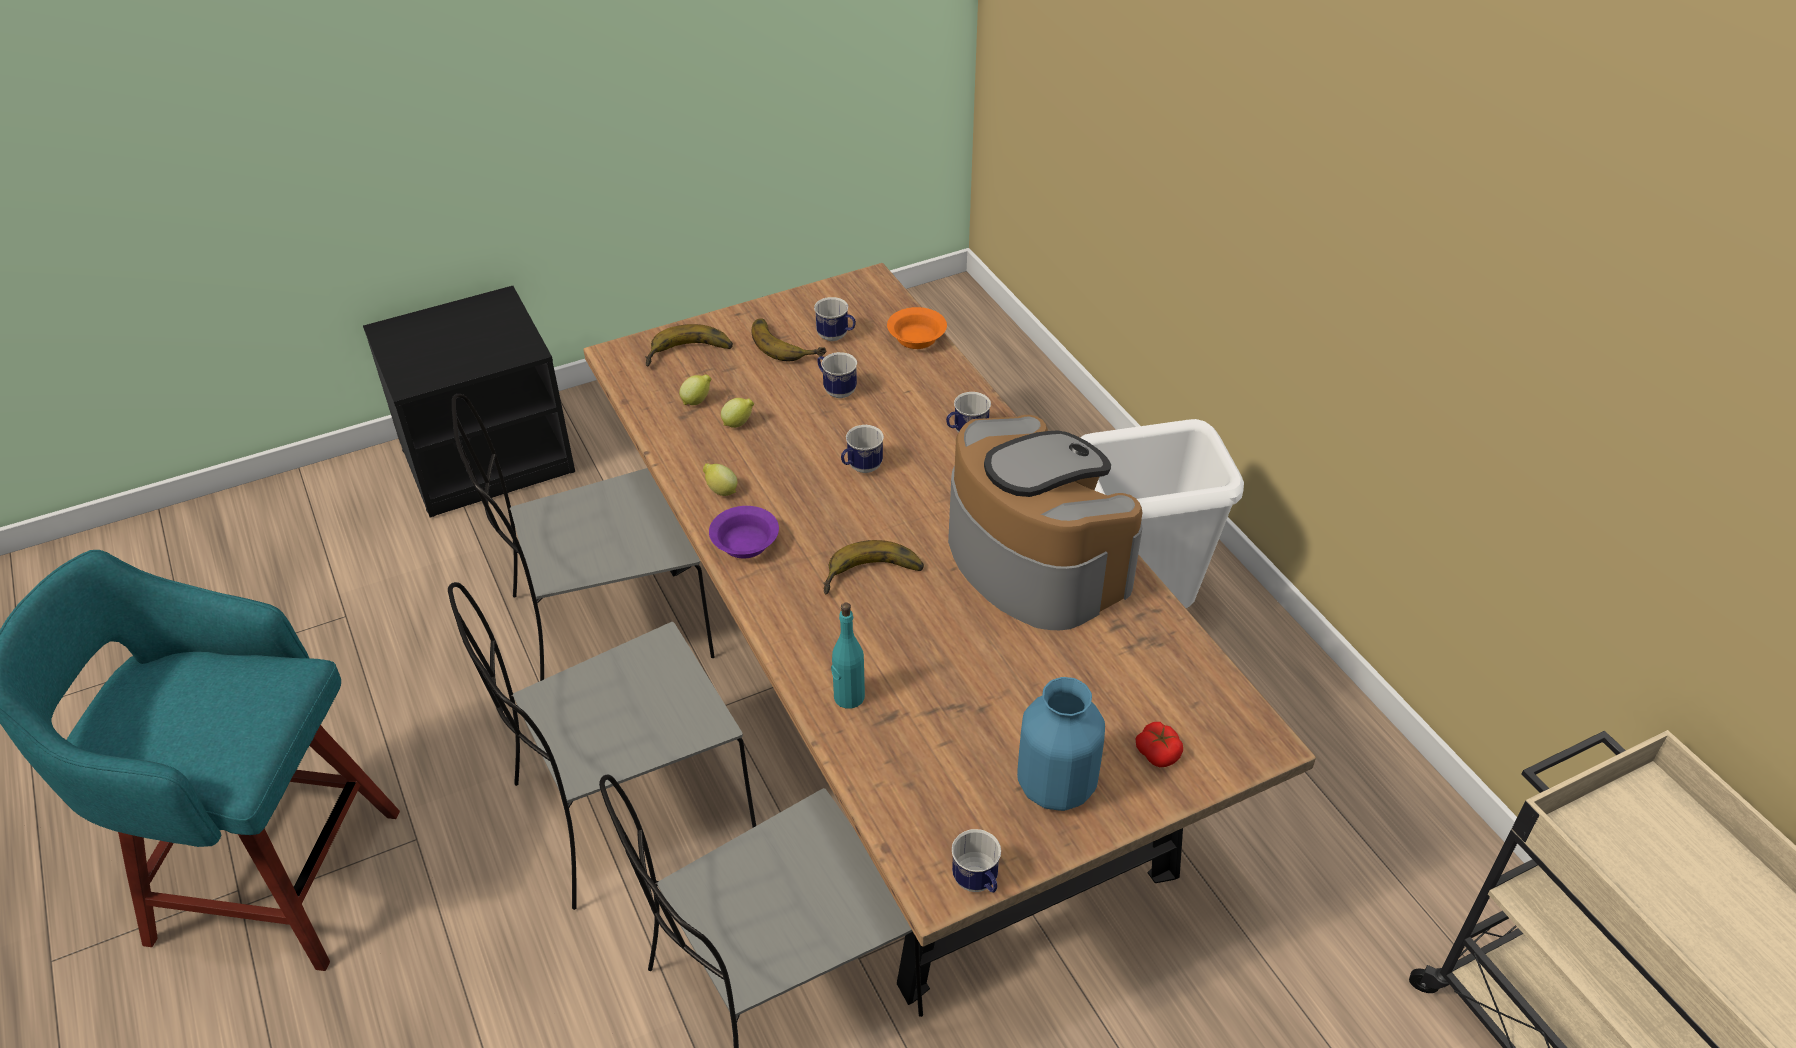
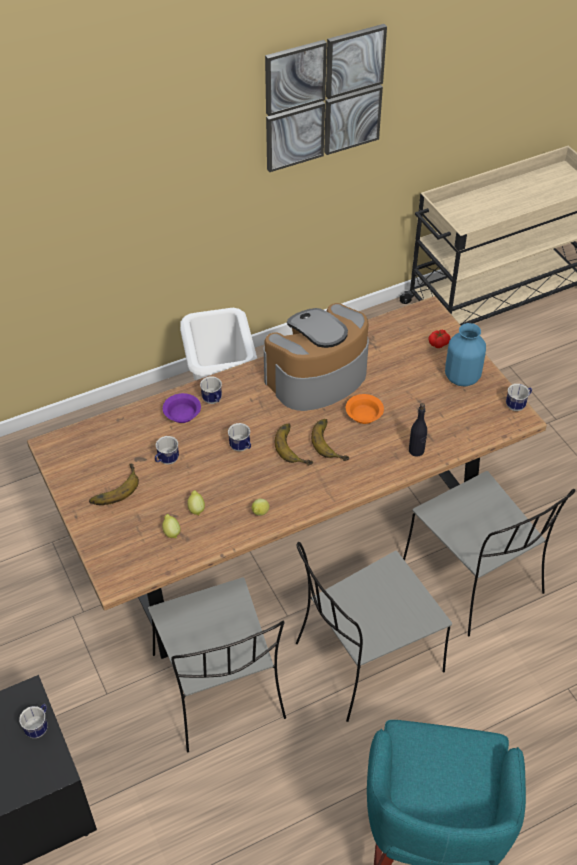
camera: 90 degrees left, 5 degrees up
(627, 809) = (365, 659): grey chair -> grey chair turned 90 degrees clockwise
(689, 355) = (120, 540): banana -> banana (295, 446)
(746, 543) = (305, 498): purple bowl -> purple bowl (182, 414)
(836, 337) = (110, 462): mug -> mug (39, 726)
(848, 697) = (416, 450): turquoise bottle -> black bottle
(918, 339) = (118, 421): orange bowl -> orange bowl (364, 414)
(1595, 311) = (324, 98): none -> picture

